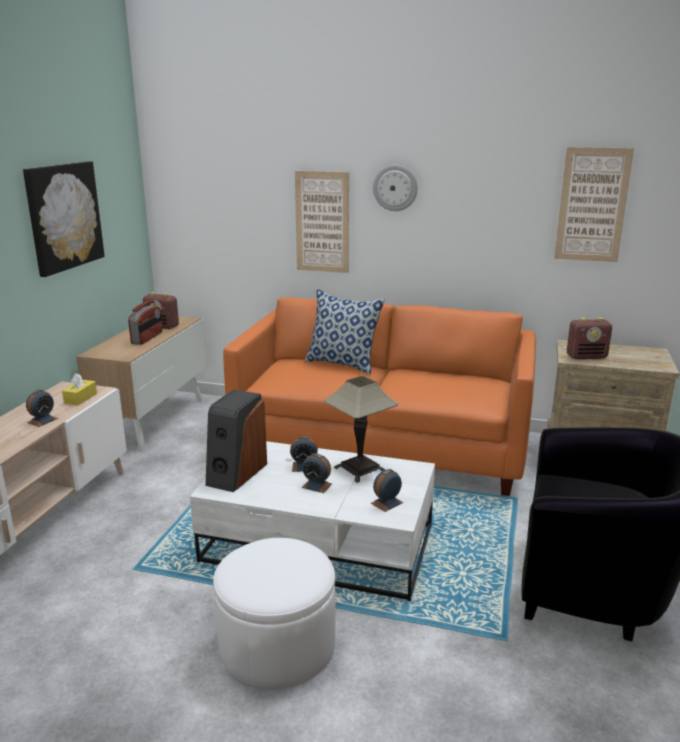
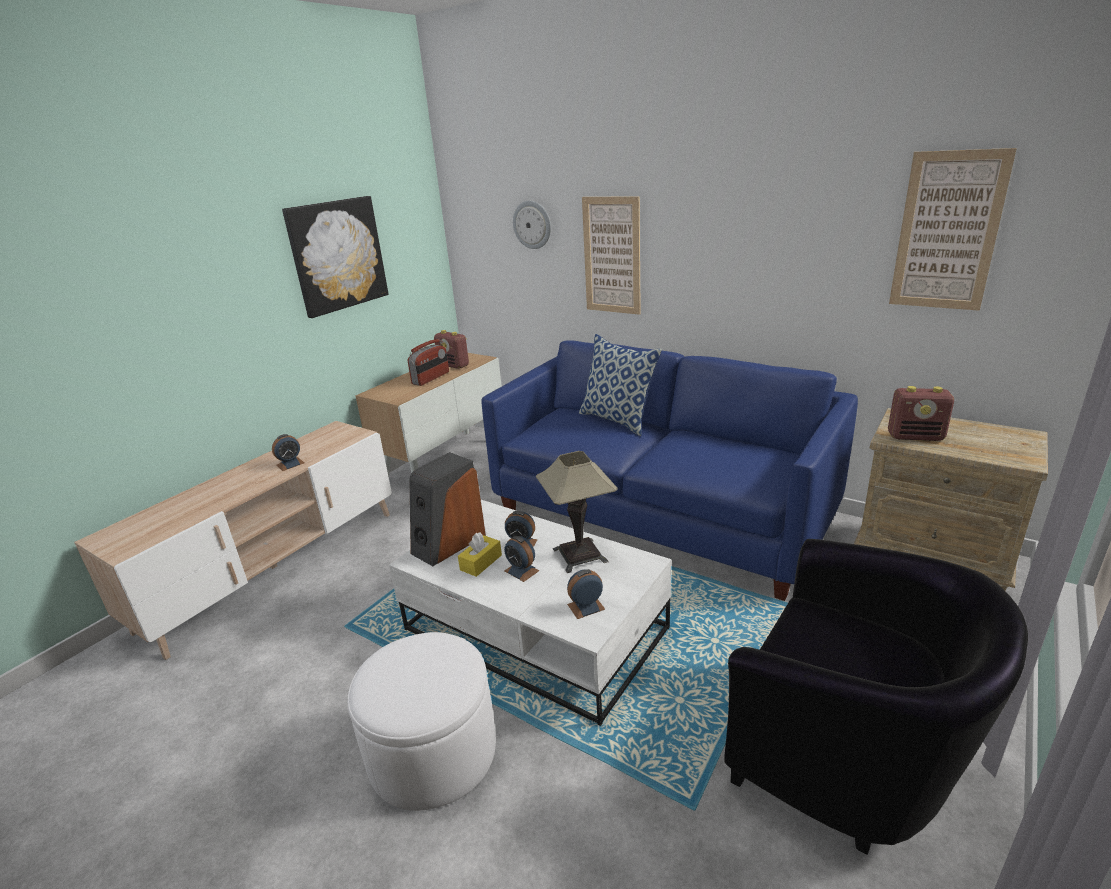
camera: 20 degrees right, 5 degrees up
(80, 398) = (338, 441): yellow tissue box -> yellow tissue box (481, 562)
(383, 446) = (661, 514): orange sofa -> blue sofa
(395, 188) = (691, 214): wall clock -> wall clock (532, 224)

